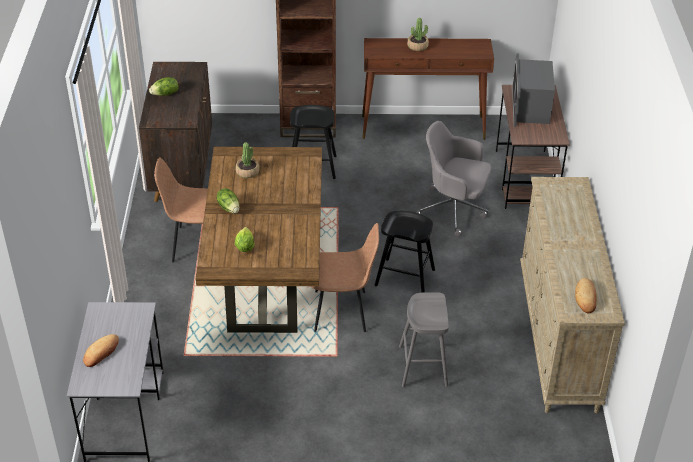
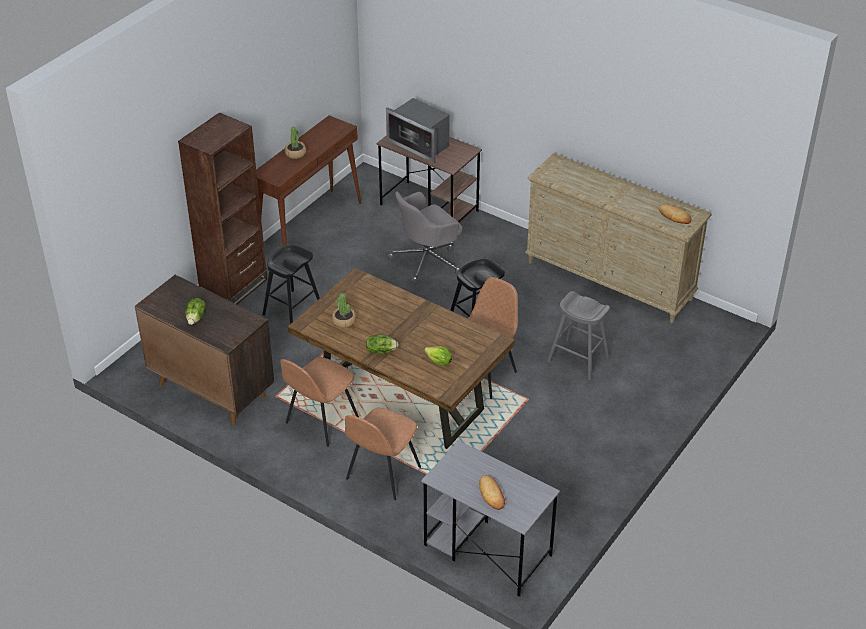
camera: 55 degrees left, 0 degrees up
(165, 308) = (382, 474): none -> brown chair

